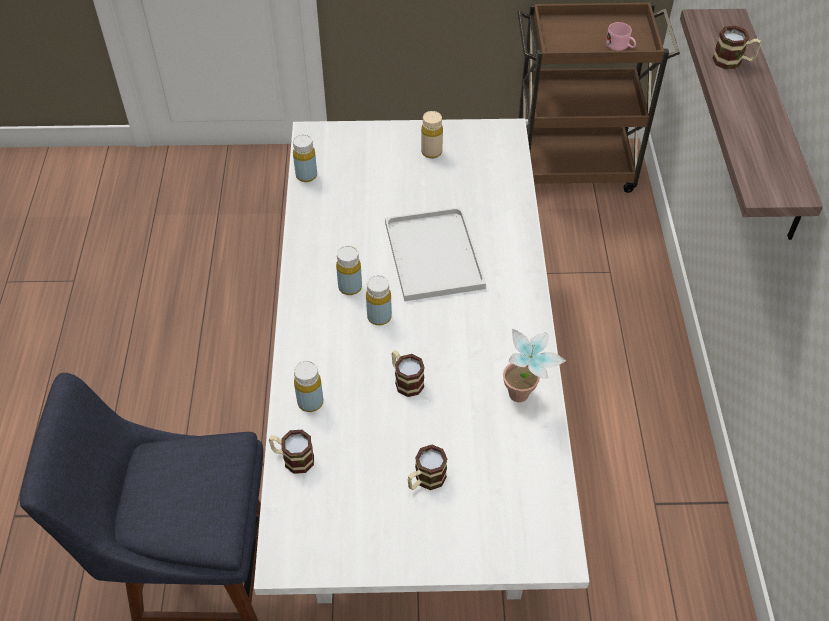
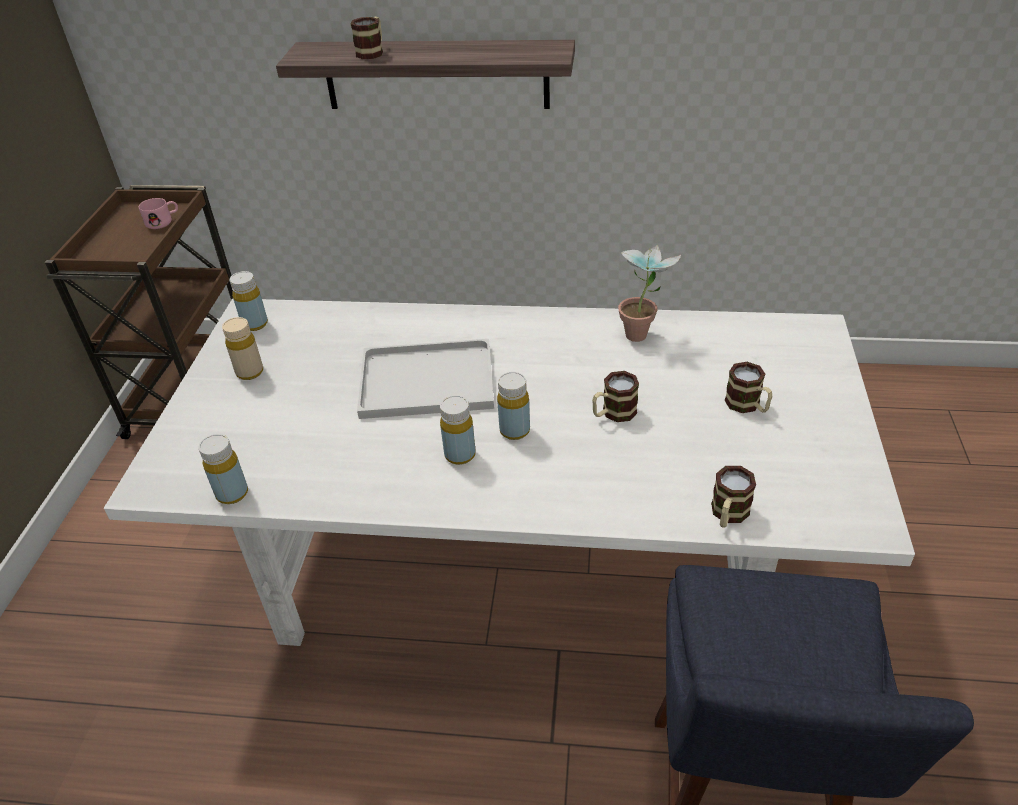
camera: 80 degrees left, 10 degrees down
(310, 402) = (642, 497): yellow bottle -> yellow bottle (255, 324)

